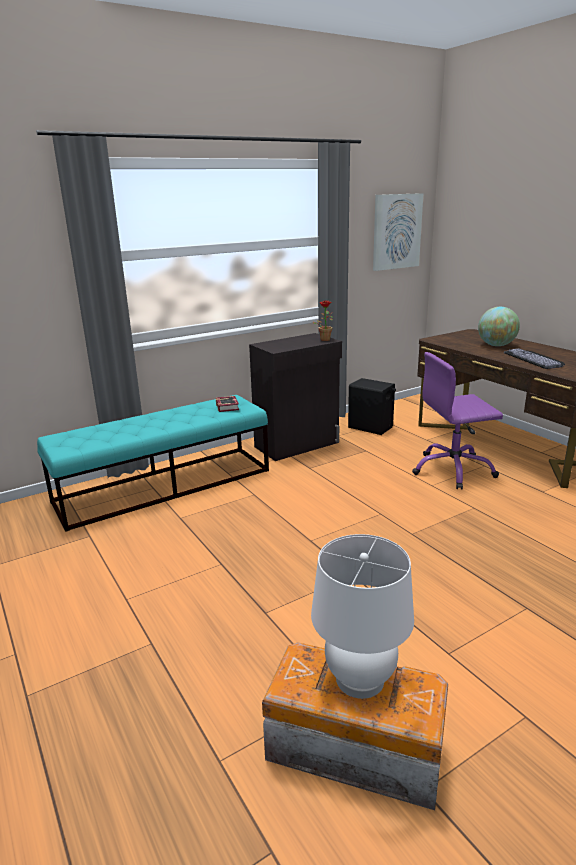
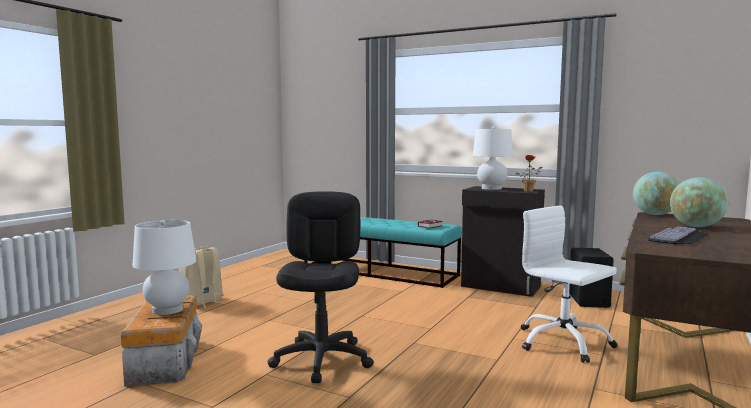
camera: 60 degrees right, 15 degrees down
(115, 667) = (202, 302): none -> beige backpack
(284, 344) = (491, 188): none -> white table lamp
(396, 231) = (684, 102): picture -> none
(427, 601) = (322, 360): none -> black office chair
(436, 339) = (655, 214): none -> globe
(453, 470) = (563, 342): purple office chair -> white office chair

